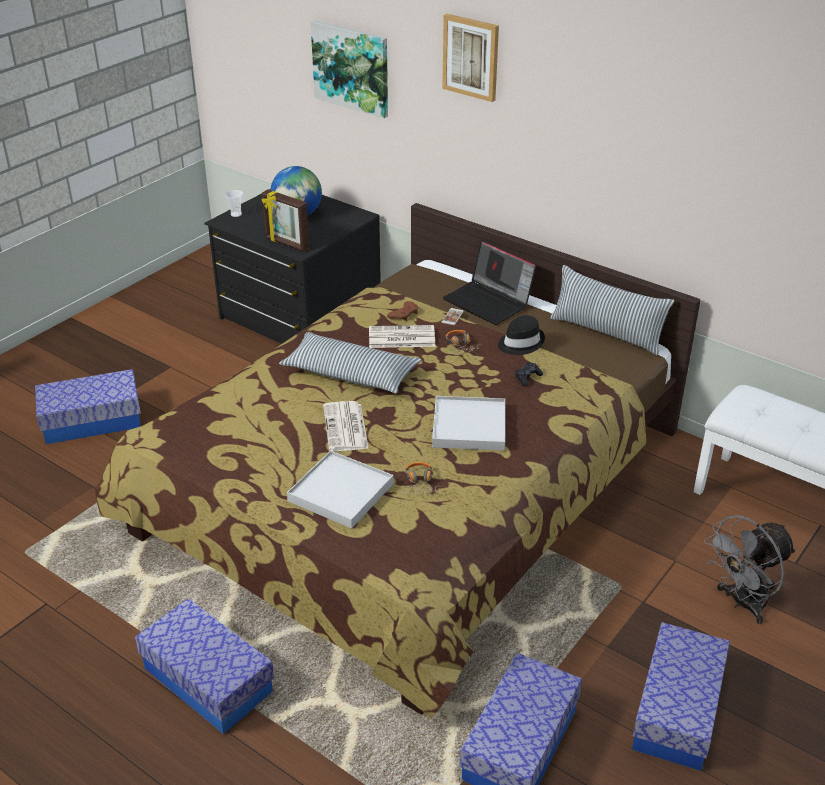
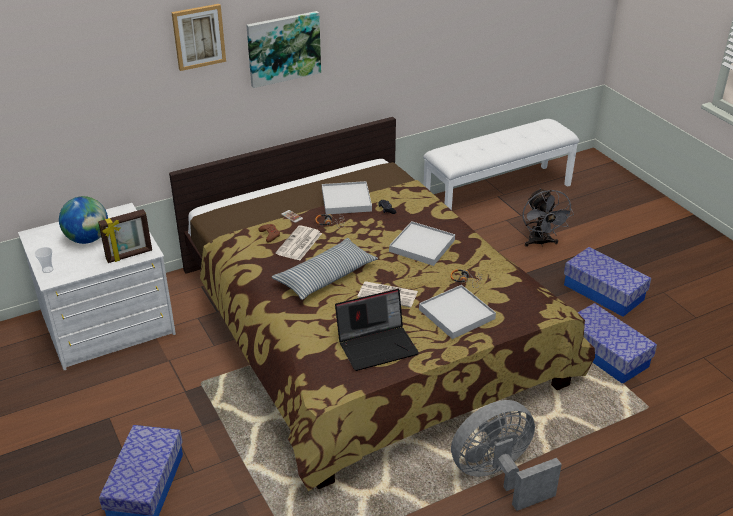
camera: 65 degrees left, 0 degrees up
(207, 680) = (498, 476): storage box -> grey fan
(299, 316) = (107, 324): black dresser -> white dresser
(351, 68) = (80, 95): picture -> picture (283, 48)
(489, 302) = (282, 199): laptop -> laptop (377, 345)
(520, 343) = (346, 200): black hat -> white tray
(606, 332) = (354, 170): pillow -> none

